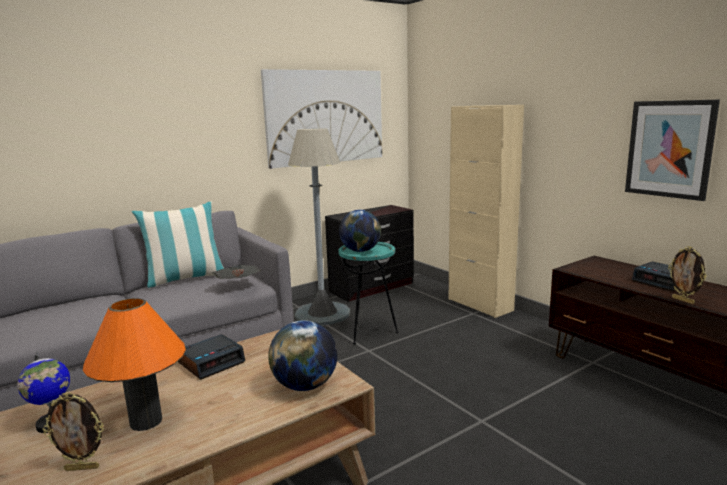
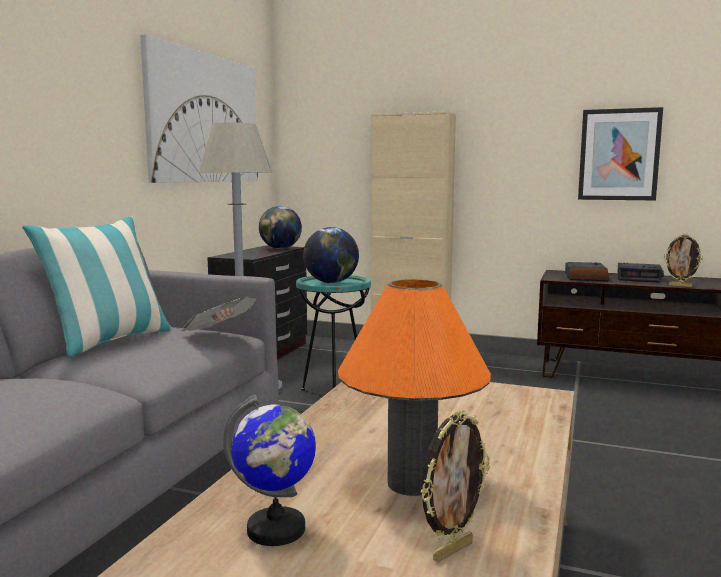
camera: 35 degrees left, 5 degrees down
(212, 362) = (347, 414): alarm clock -> alarm clock (585, 277)
(305, 386) = (510, 406): globe -> globe (280, 248)

